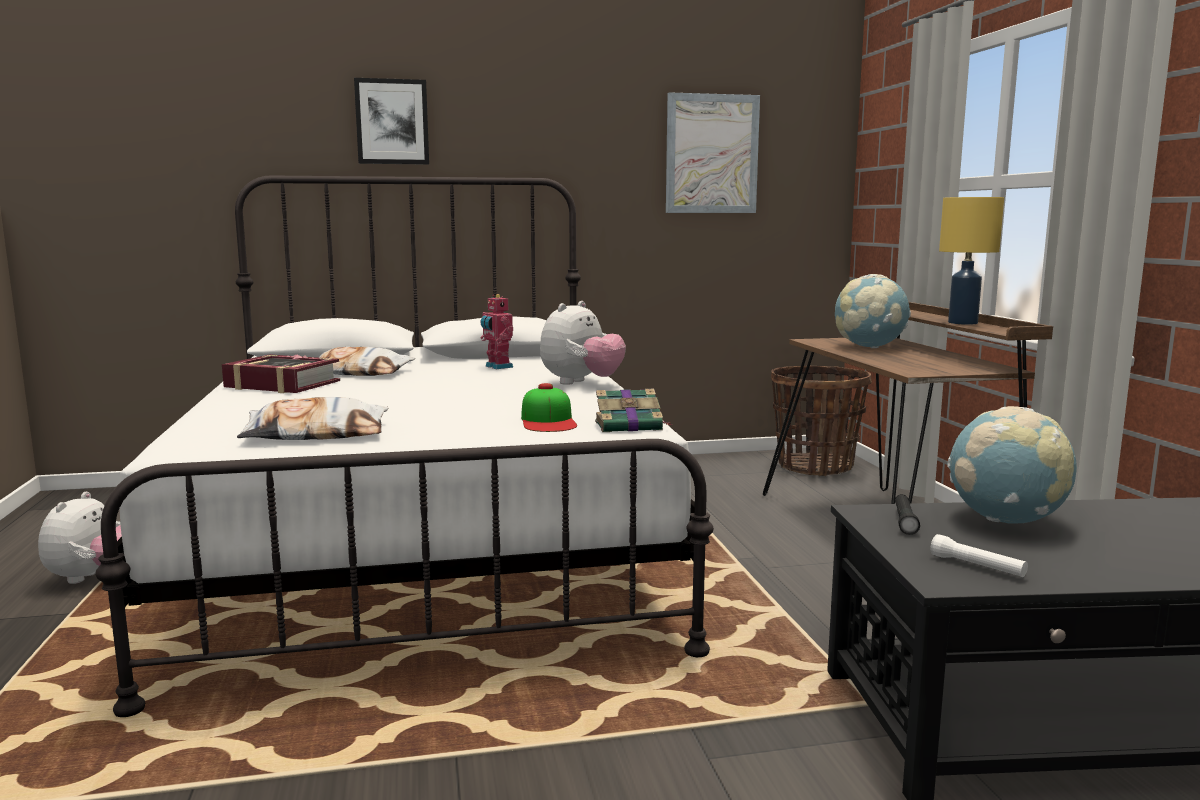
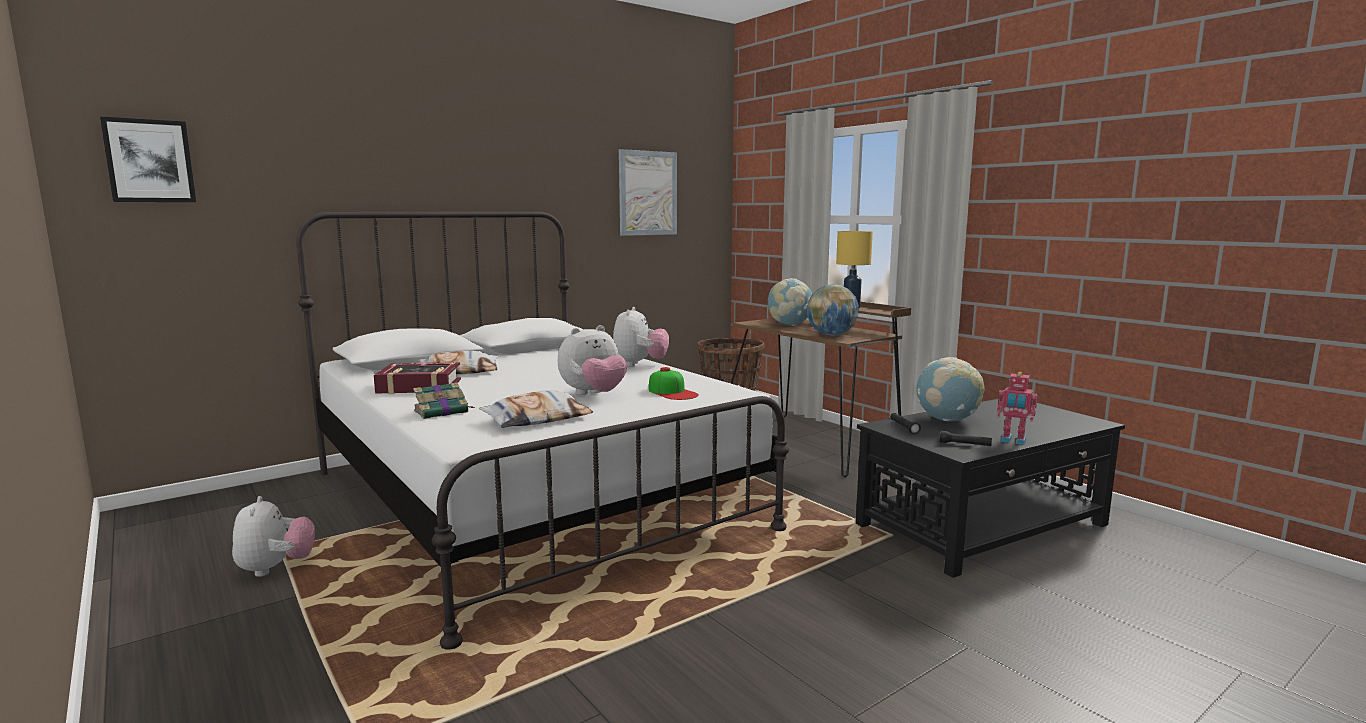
camera: 25 degrees left, 0 degrees up
(392, 122) = (422, 167): picture -> picture (149, 161)
(445, 413) = (593, 394): none -> plush toy
(497, 367) = (555, 358): toy robot -> toy robot (1013, 441)
(630, 426) = (728, 390): book -> book (442, 411)
(906, 364) = (831, 335): none -> globe
(977, 566) = (965, 444): white flashlight -> black flashlight

